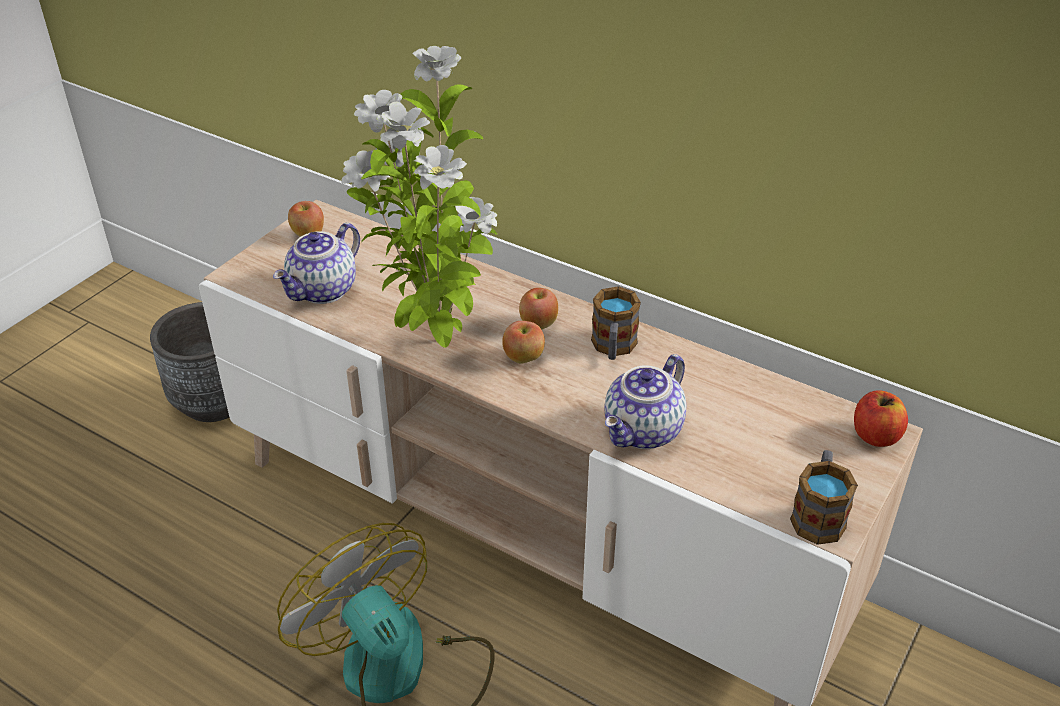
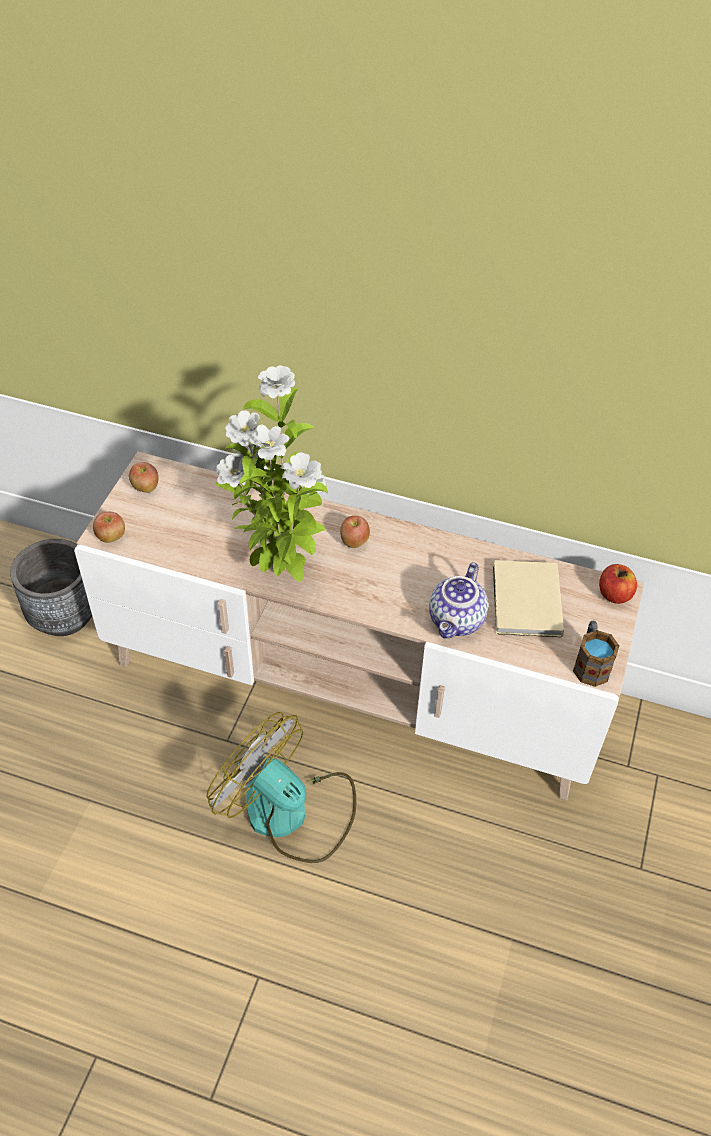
camera: 15 degrees left, 10 degrees up
(324, 291) = (179, 539): teapot -> none
(523, 358) = (352, 573): apple -> apple (111, 537)
(613, 348) = (415, 553): mug -> none
(744, 426) = (525, 603): none -> beige book

